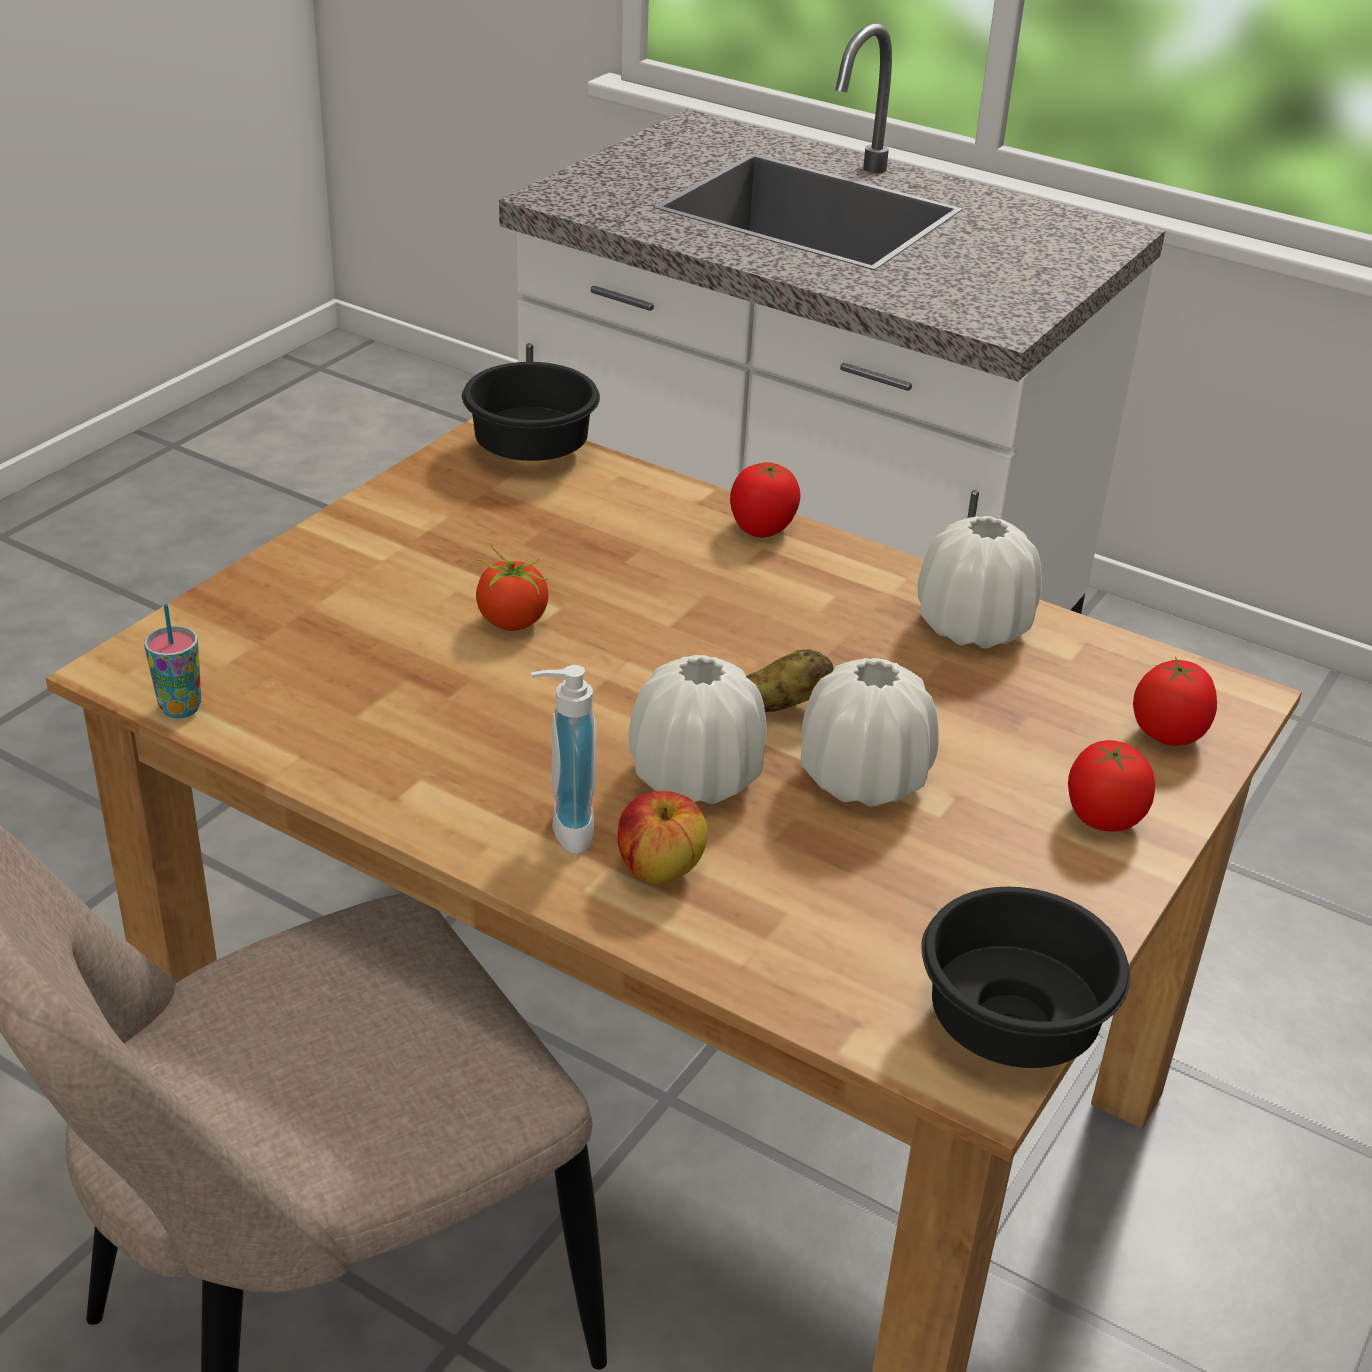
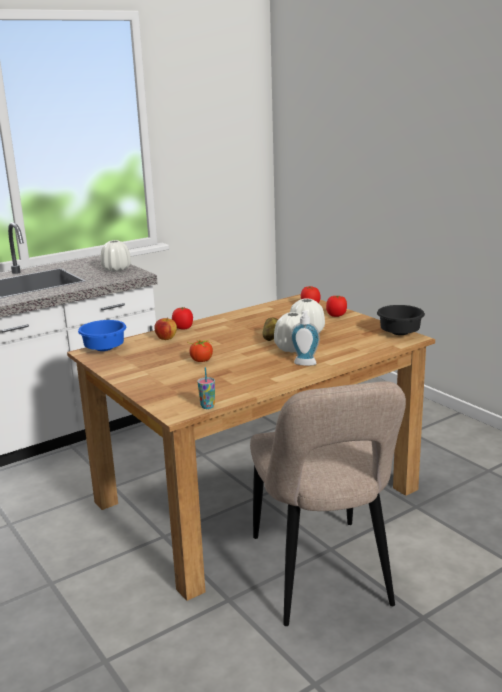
camera: 65 degrees left, 15 degrees down
(533, 452) = (106, 348): black bowl -> blue bowl
(659, 869) = (327, 356): apple -> apple (166, 338)
(973, 627) = (252, 314): white vase -> white vase (116, 269)

